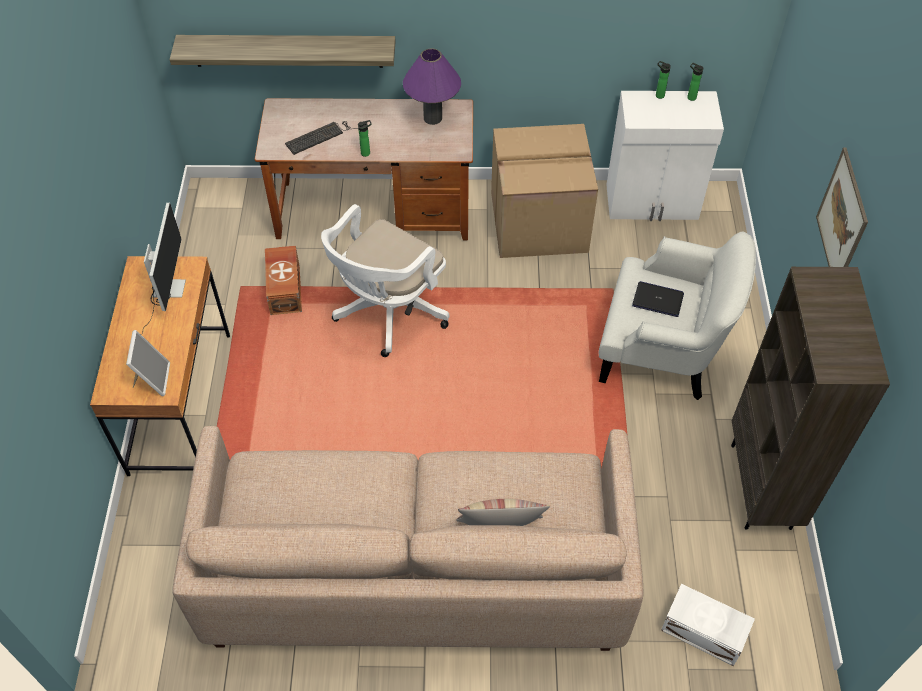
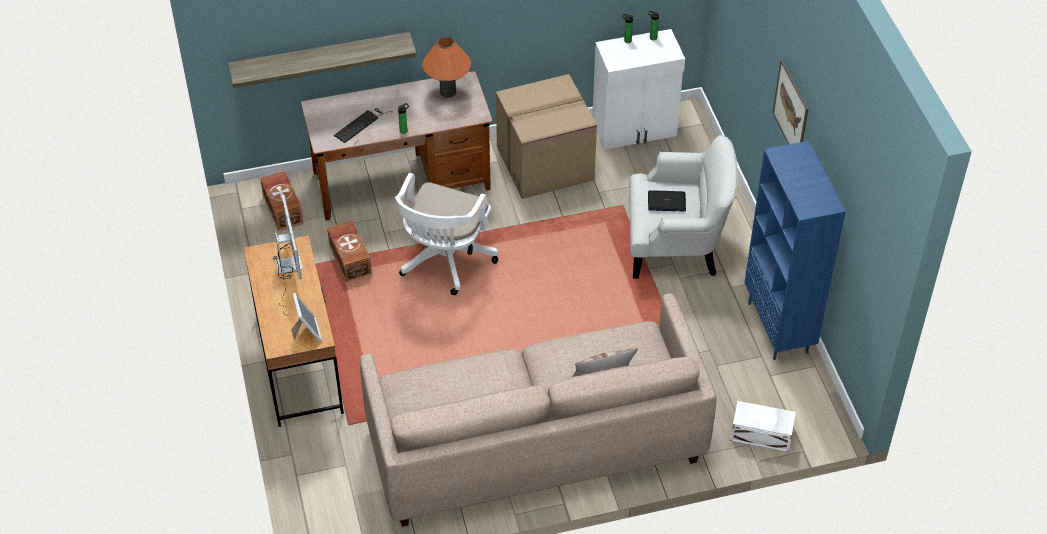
camera: 15 degrees left, 5 degrees down
(237, 216) = (283, 208): none -> brown storage box
(432, 118) = (448, 92): purple table lamp -> orange table lamp
(762, 486) = (779, 328): brown bookcase -> blue bookcase

